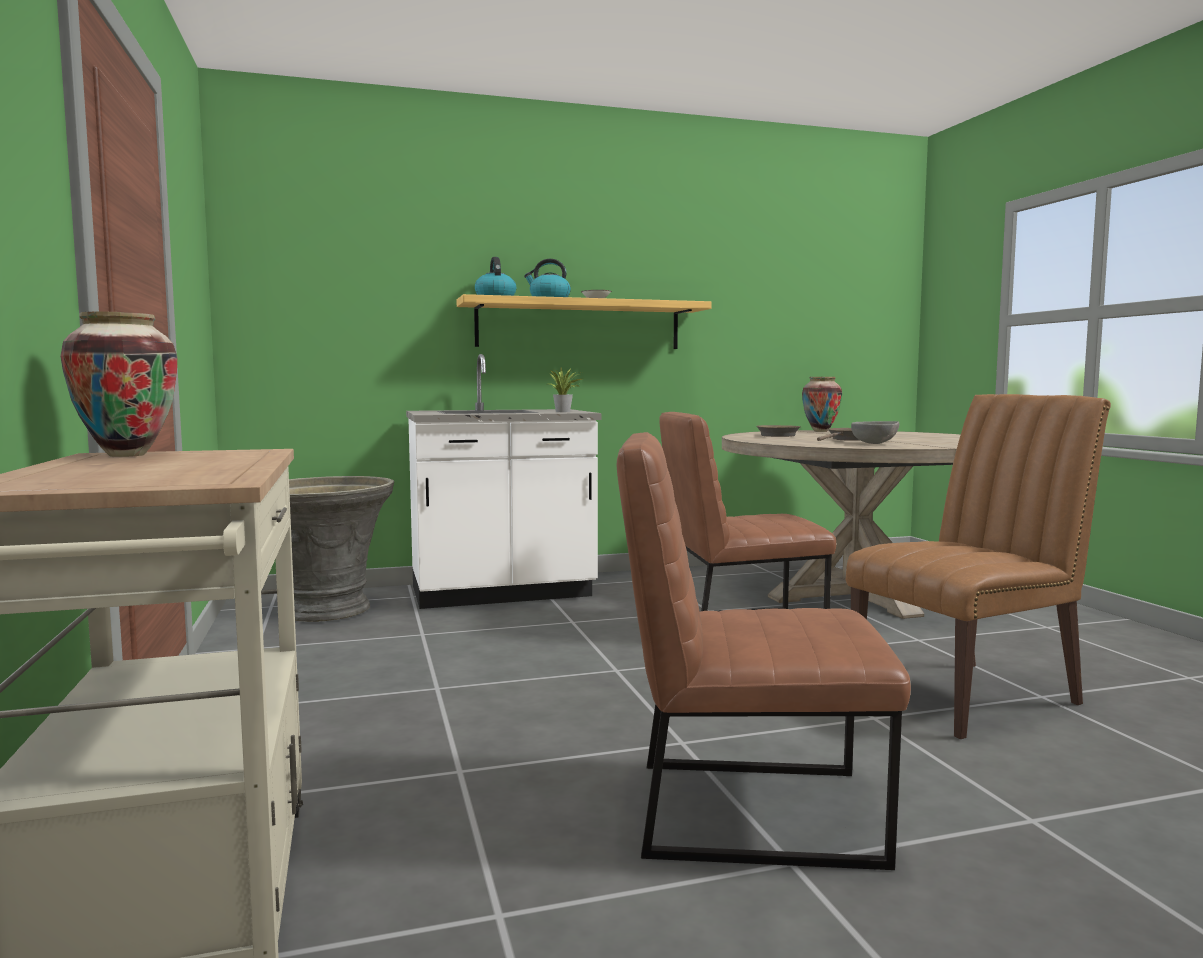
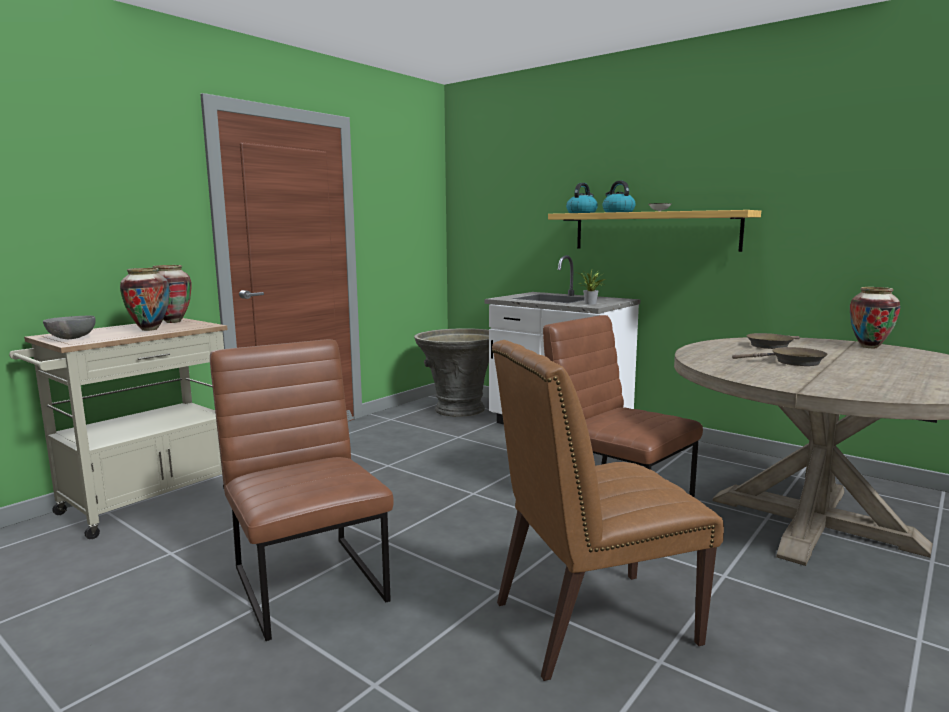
camera: 55 degrees right, 5 degrees up
(189, 461) = (149, 329): none -> vase
(875, 443) = (770, 371): grey bowl -> grey bowl (71, 339)
(964, 698) = (595, 622): brown chair -> brown chair turned 135 degrees clockwise

